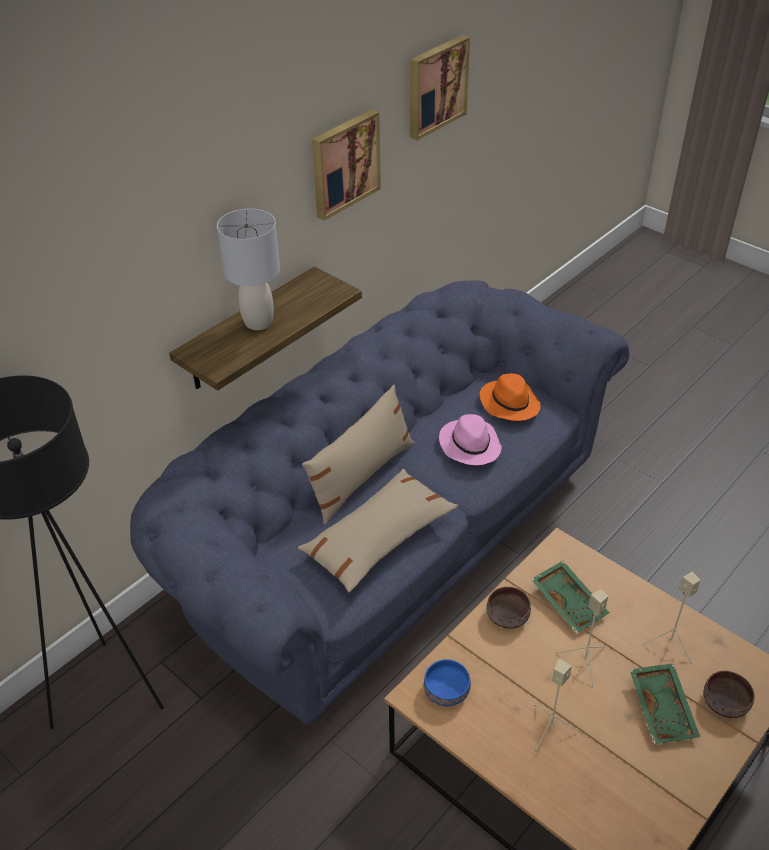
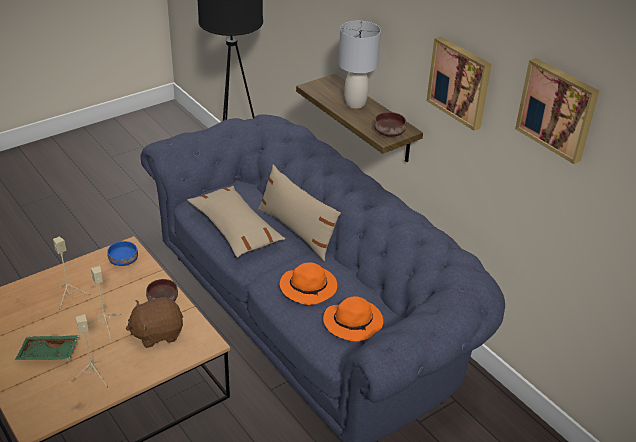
camera: 100 degrees right, 5 degrees down
(469, 445) = (309, 287): pink hat -> orange hat
(569, 602) = (157, 333): green tray -> brown plush toy
(725, 701) = (32, 389): brown bowl -> brown bowl (390, 132)

